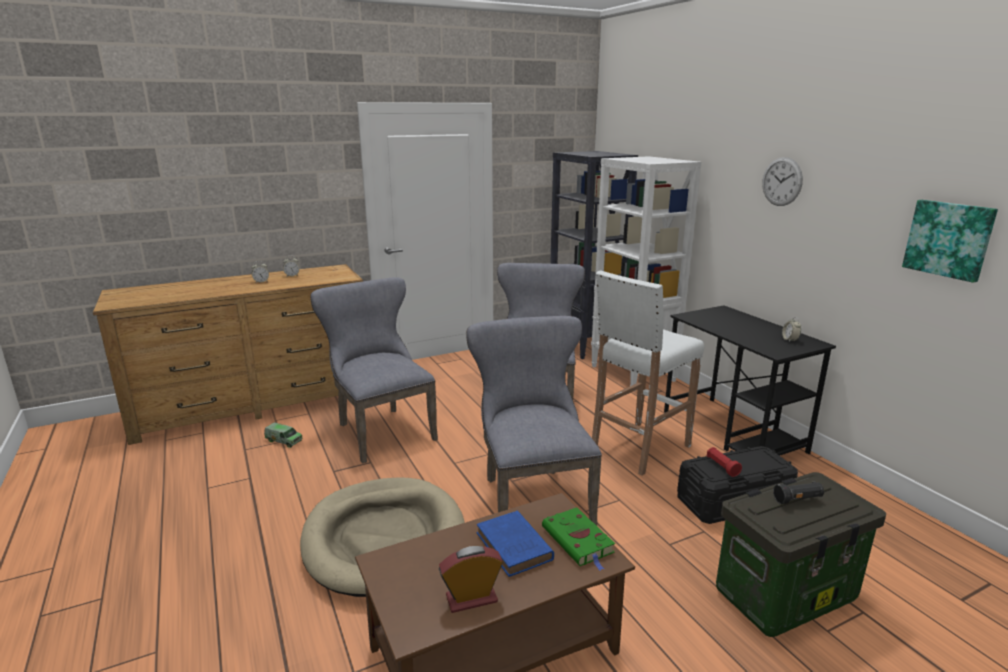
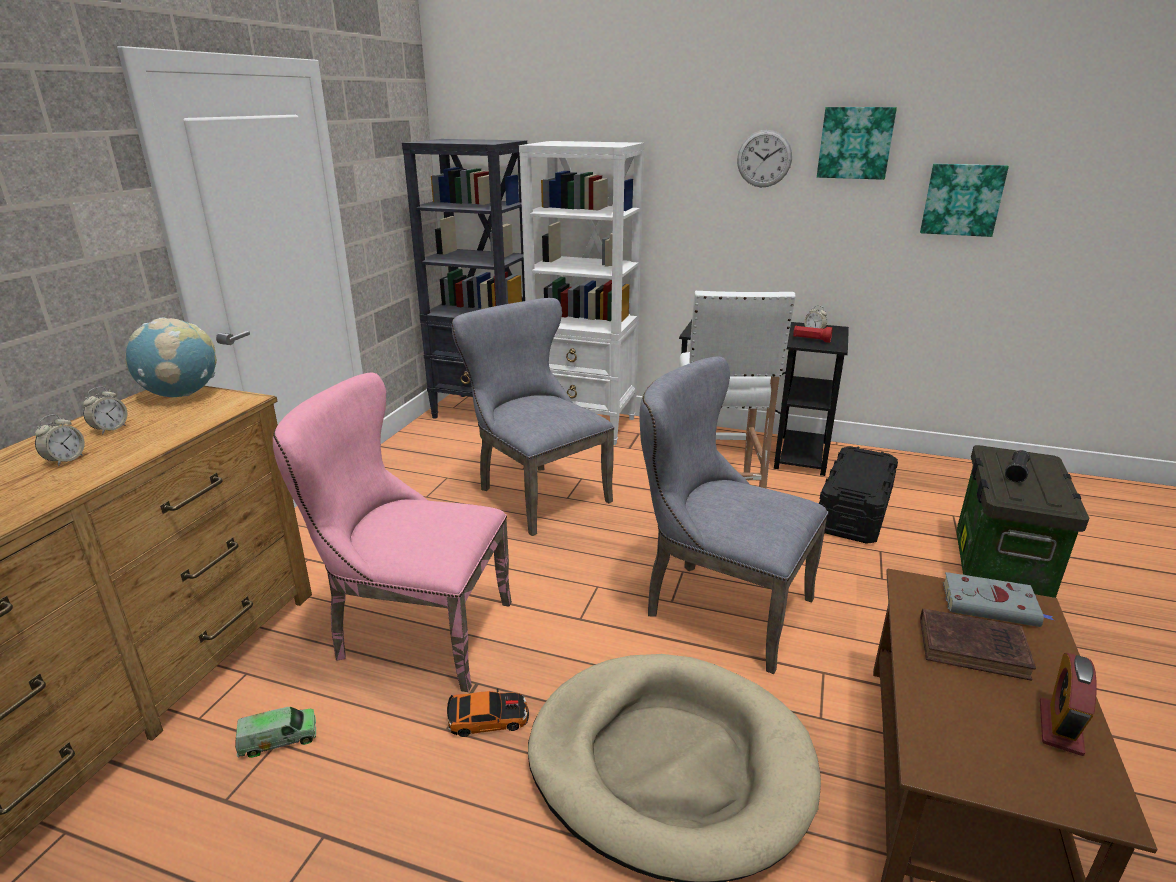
camera: 45 degrees left, 5 degrees up
(336, 270) = (181, 394): none -> globe
(353, 476) = (488, 717): none -> toy car
(380, 430) = (413, 632): grey chair -> pink chair
(515, 548) = (975, 649): blue book -> brown book
(579, 541) = (992, 605): green book -> grey book
(722, 467) = (858, 479): red flashlight -> red flashlight (811, 340)
(853, 174) = (855, 143): none -> picture

